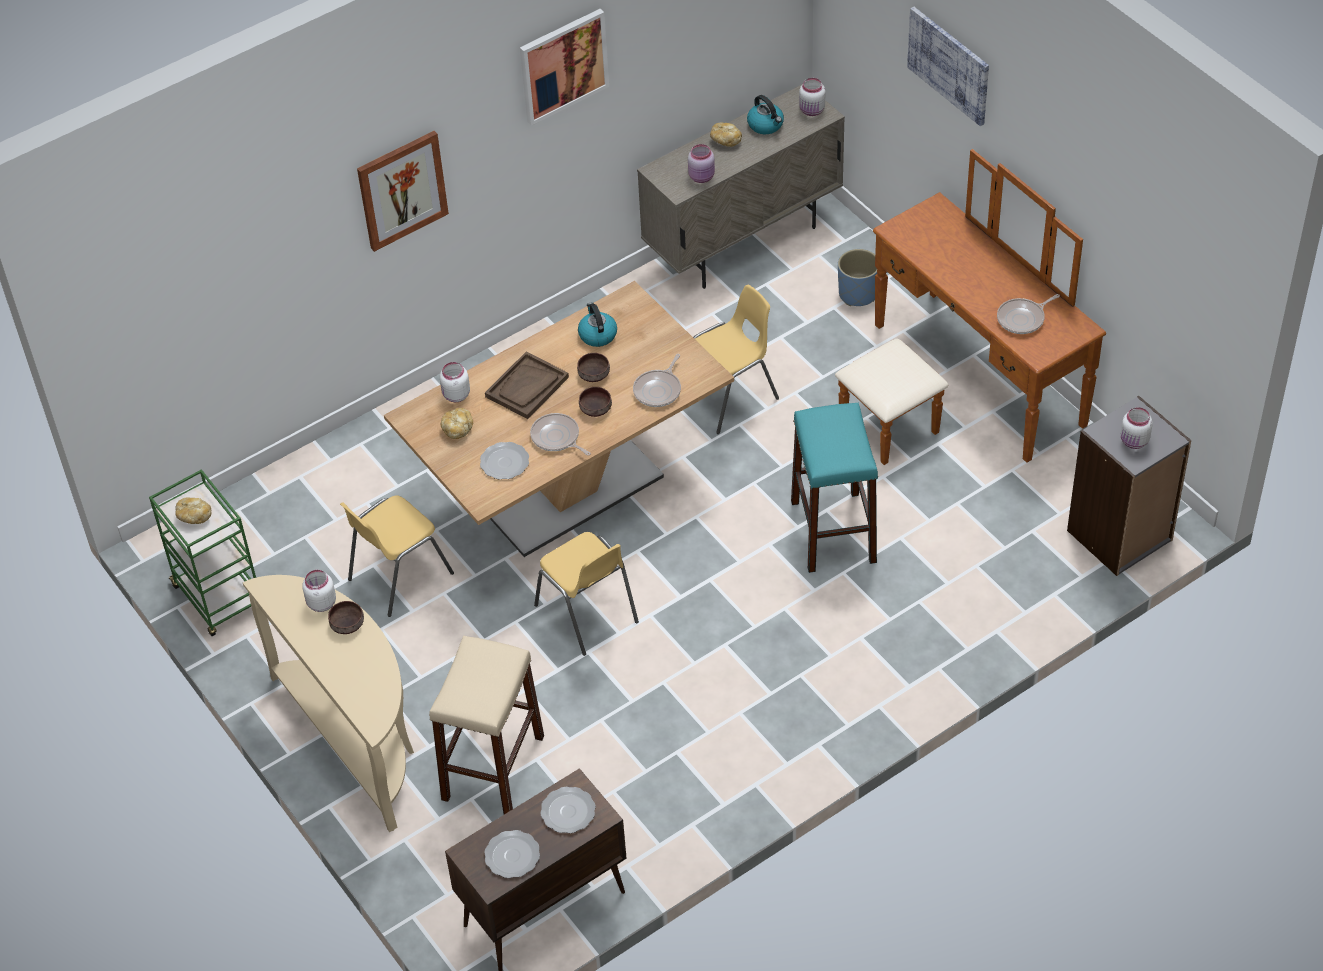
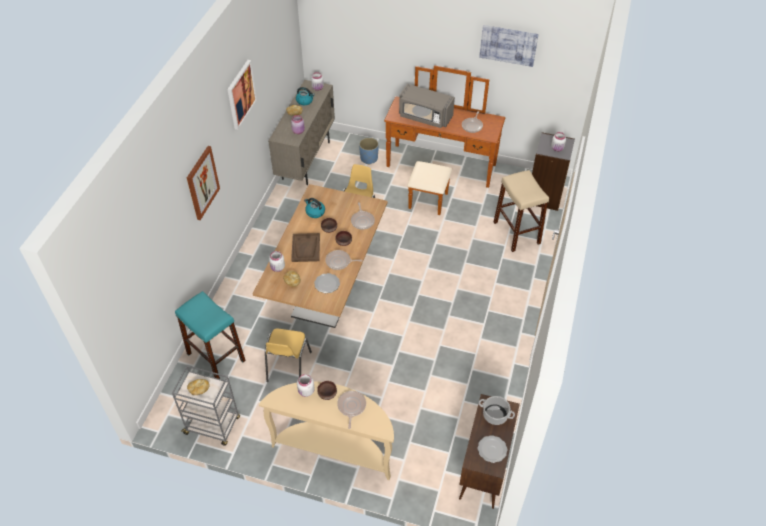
camera: 40 degrees left, 0 degrees up
(220, 598) = (213, 426): green cart -> grey cart
(361, 663) = (351, 407): none -> frying pan
(493, 768) = (406, 423): beige stool -> beige stool (516, 233)
(567, 811) = (494, 415): plate -> cooking pot
(587, 614) = (383, 336): yellow chair -> none
(833, 531) = (446, 249): turquoise stool -> turquoise stool (216, 357)
(949, 65) = (395, 31): picture -> picture (508, 45)
(952, 259) = (425, 117): none -> grey microwave

